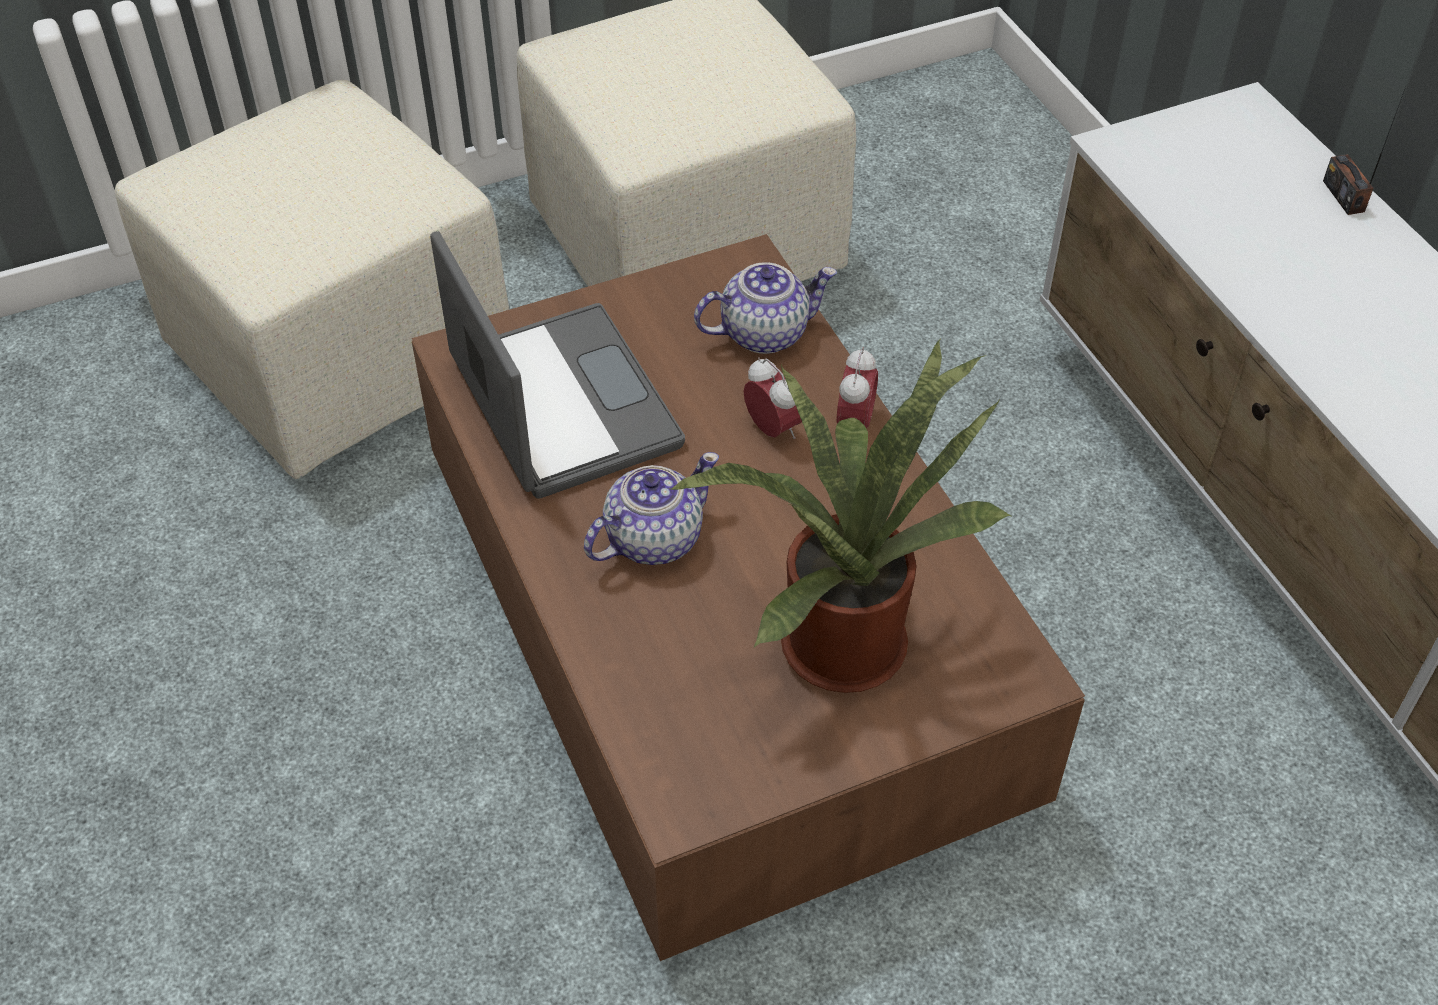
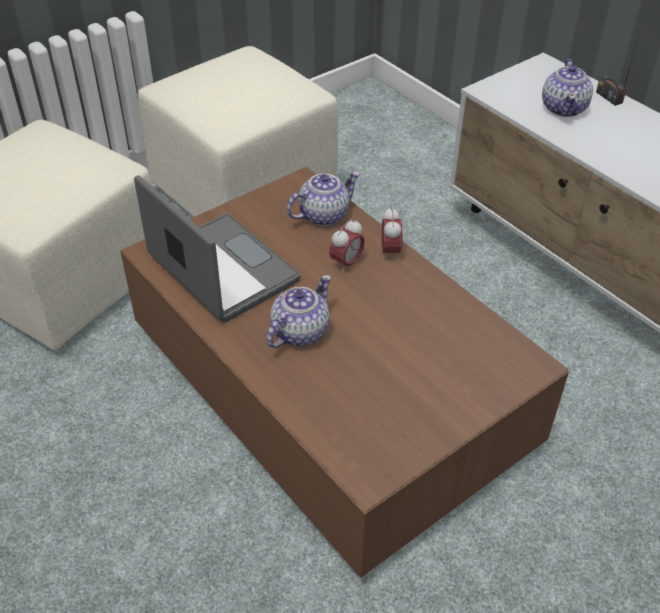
camera: 15 degrees left, 5 degrees down
(772, 429) = (346, 263): alarm clock -> alarm clock turned 90 degrees clockwise
(838, 635) = (423, 364): potted plant -> none
(1247, 205) = (564, 108): none -> teapot

